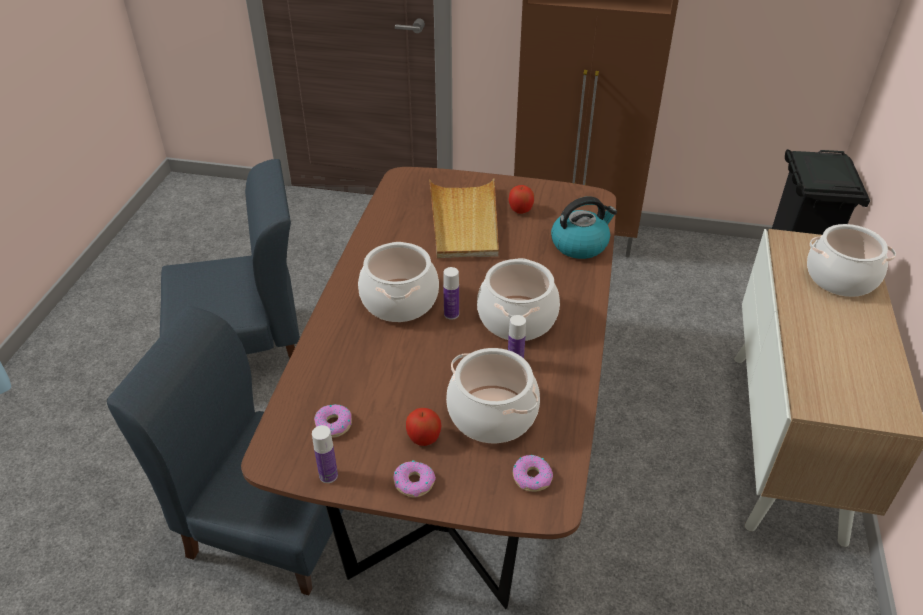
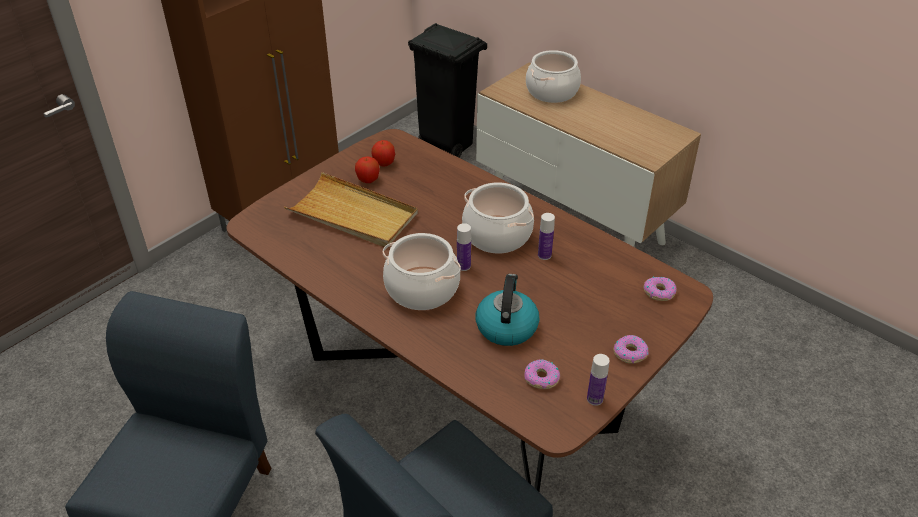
camera: 60 degrees left, 0 degrees up
(423, 438) = (589, 332): apple -> apple (384, 163)
(491, 414) = (588, 287): cooking pot -> none
(580, 244) = (439, 169): kettle -> kettle (506, 326)

